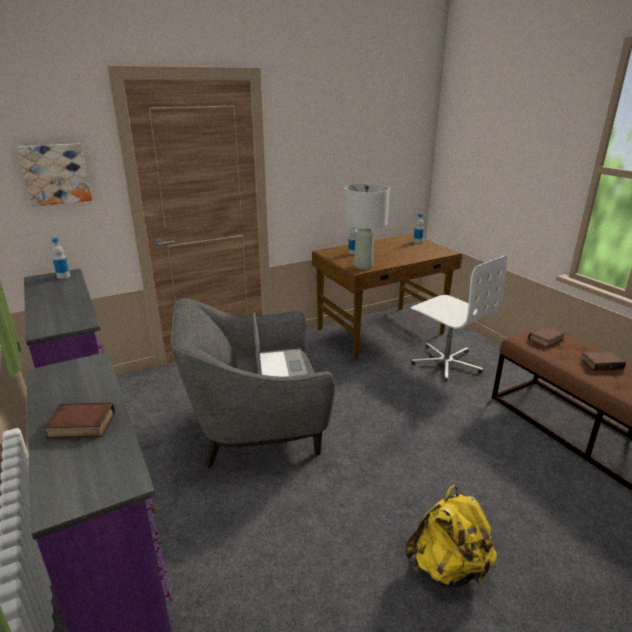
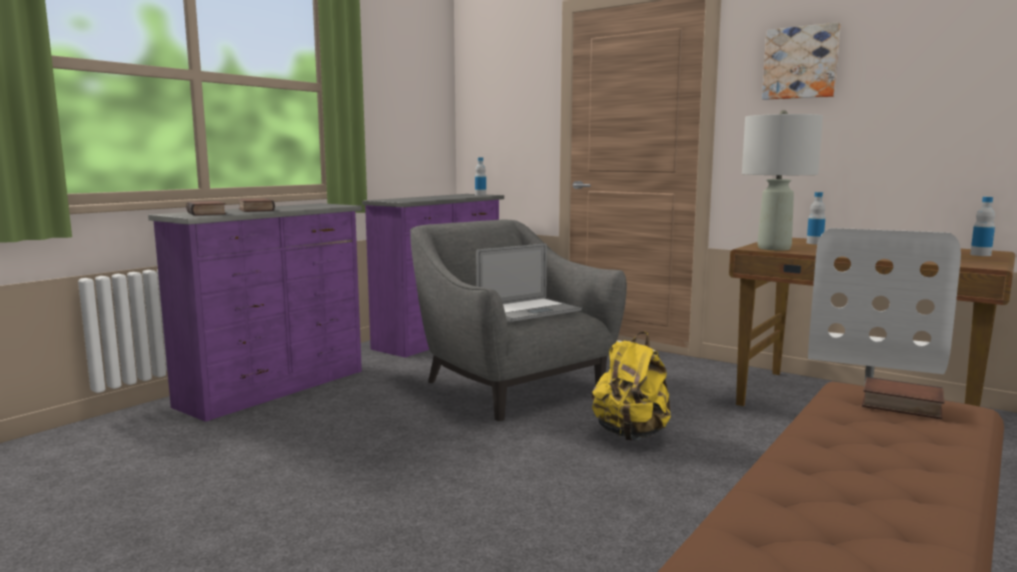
camera: 65 degrees right, 15 degrees down
(56, 174) = (509, 104): picture -> picture (801, 63)
(447, 568) = (359, 517): yellow backpack -> yellow backpack (631, 435)
(601, 363) = (894, 453): book -> book (208, 213)

